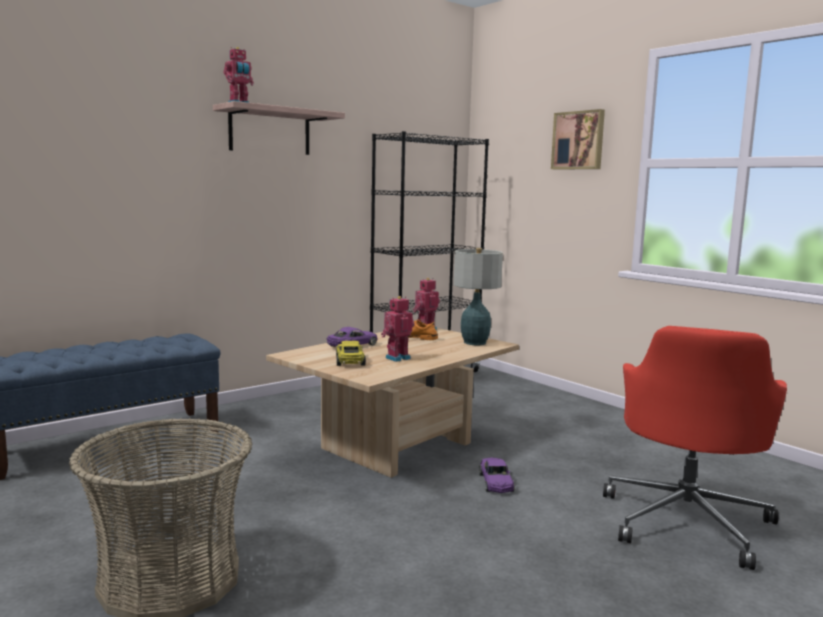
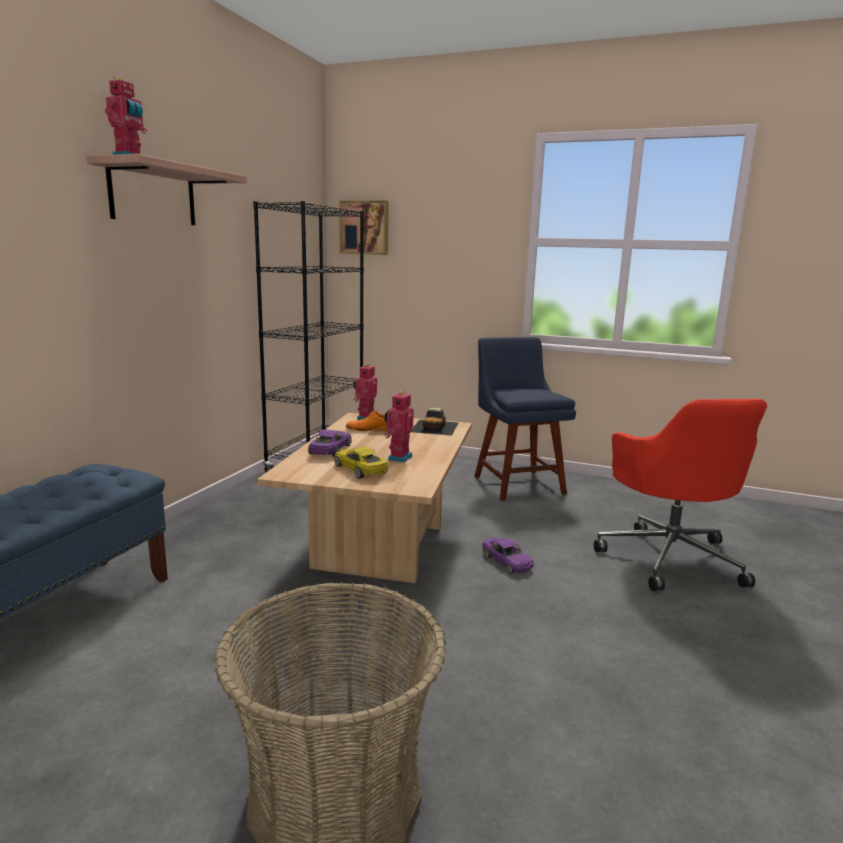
camera: 30 degrees left, 5 degrees up
(475, 342) = (435, 427): table lamp -> toy car
(578, 140) = (461, 217): picture -> picture (365, 228)
(599, 425) = (516, 483): none -> blue chair

